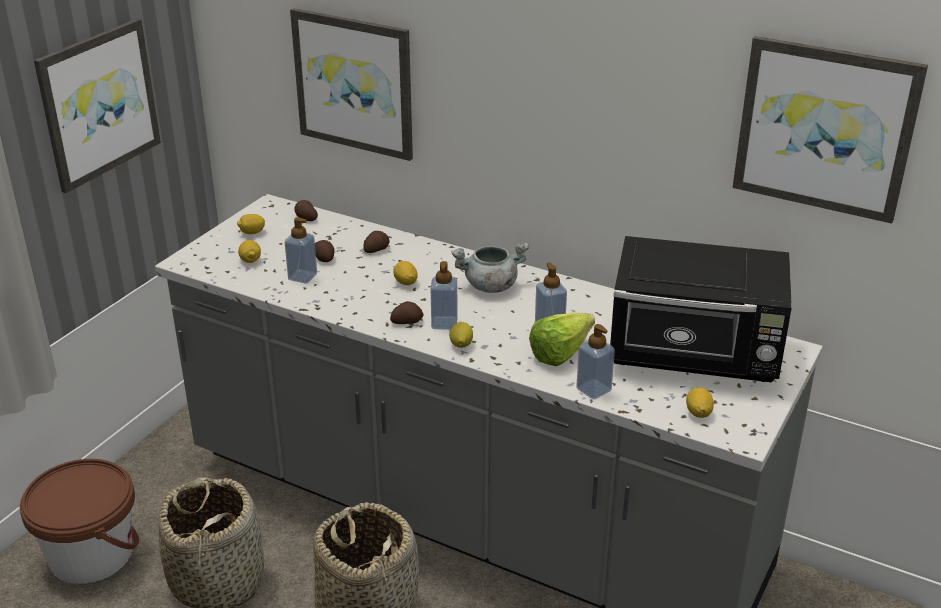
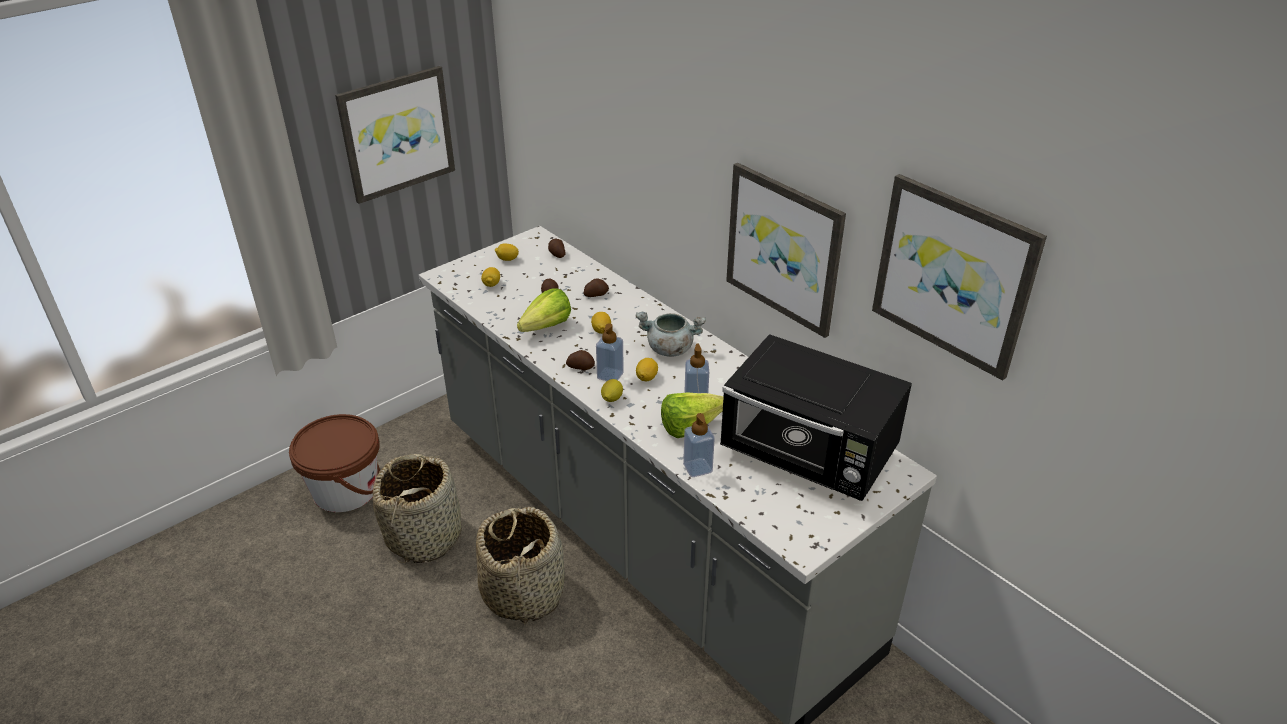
camera: 20 degrees right, 5 degrees up
(302, 277) = (523, 308): soap dispenser -> none
(338, 293) = (541, 329): none -> lettuce
(354, 83) = (601, 147): picture -> picture (784, 248)
(698, 413) = (776, 513): lemon -> lemon (646, 377)

